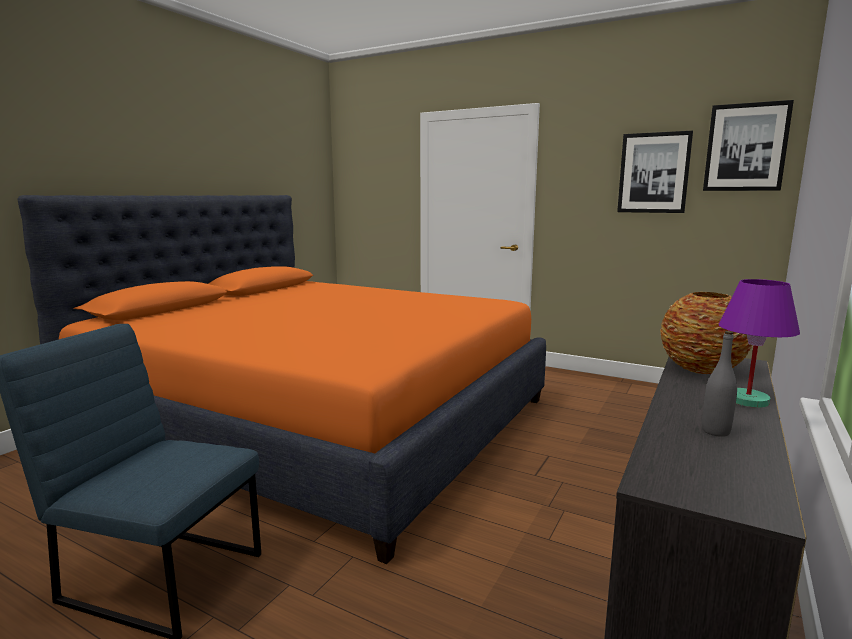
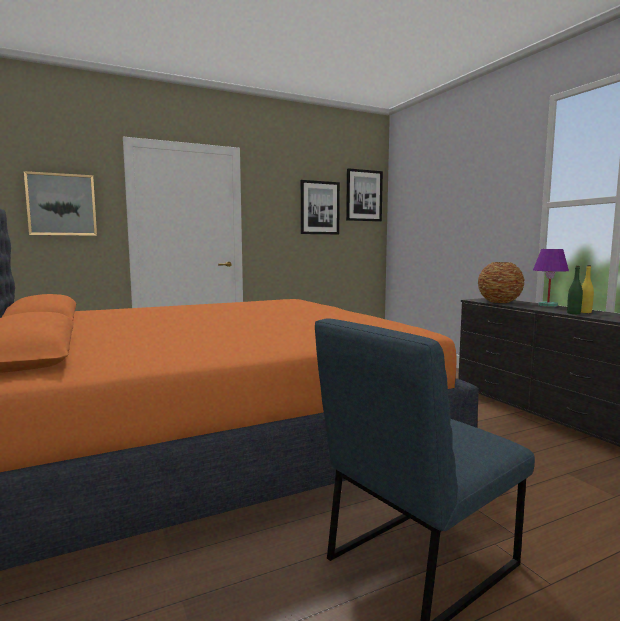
camera: 55 degrees left, 5 degrees down
(373, 184) = (61, 204): none -> picture
(672, 424) = (573, 313): none -> green bottle
(715, 431) = (584, 312): grey bottle -> yellow bottle

